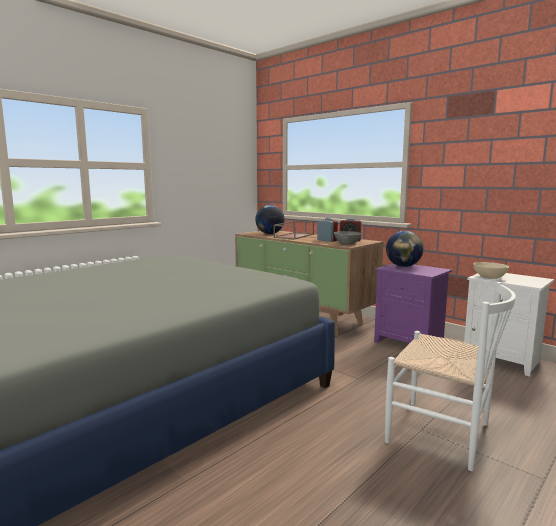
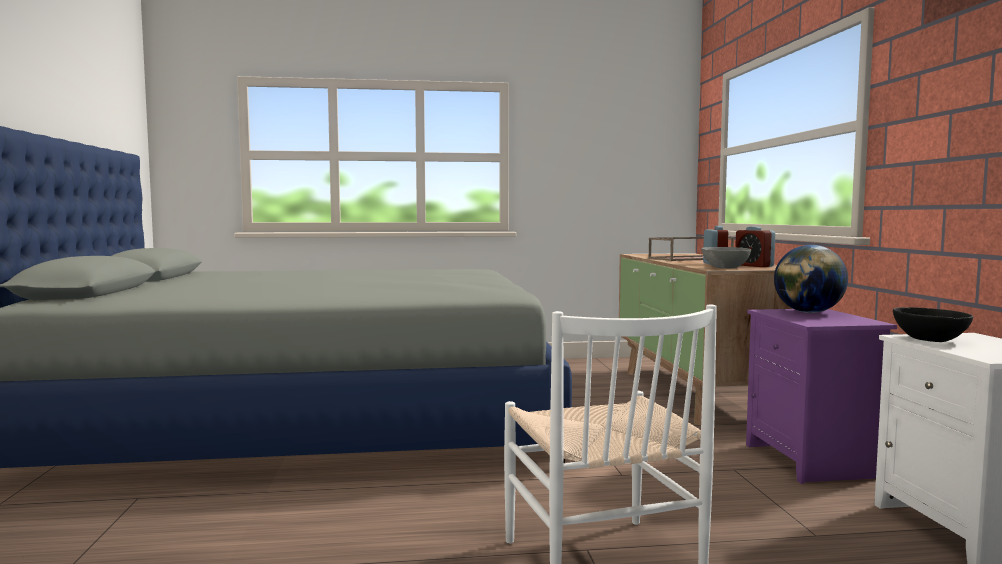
camera: 40 degrees right, 5 degrees down
(269, 234) = (666, 255): globe -> none
(489, 277) = (930, 340): beige bowl -> black bowl

